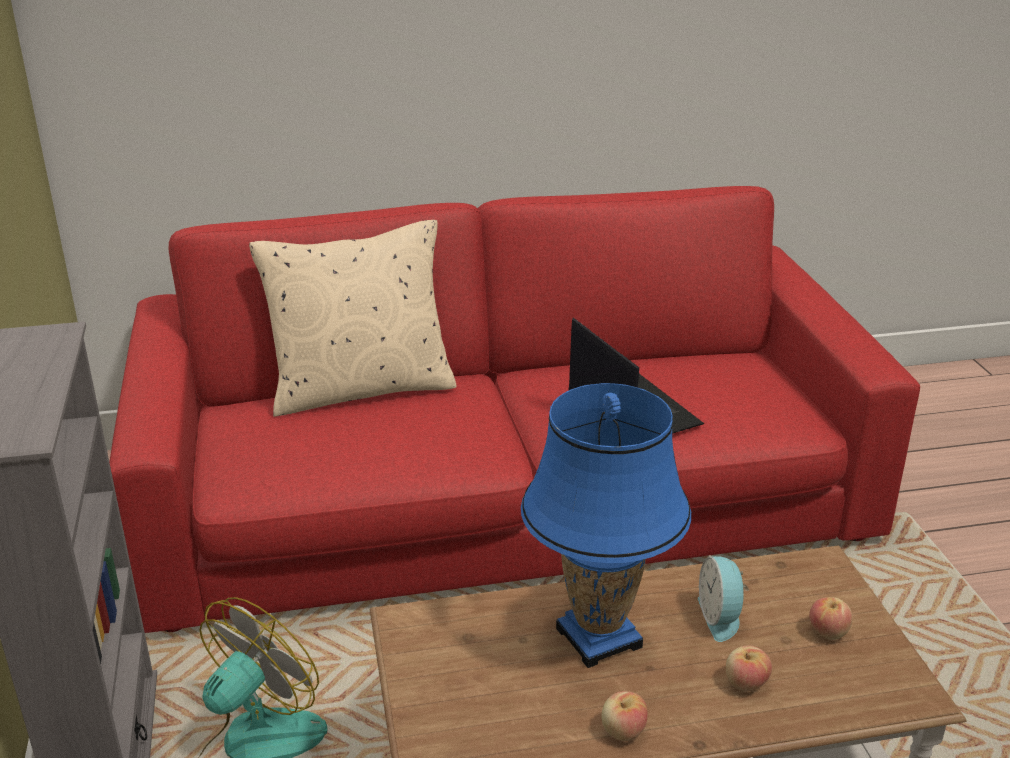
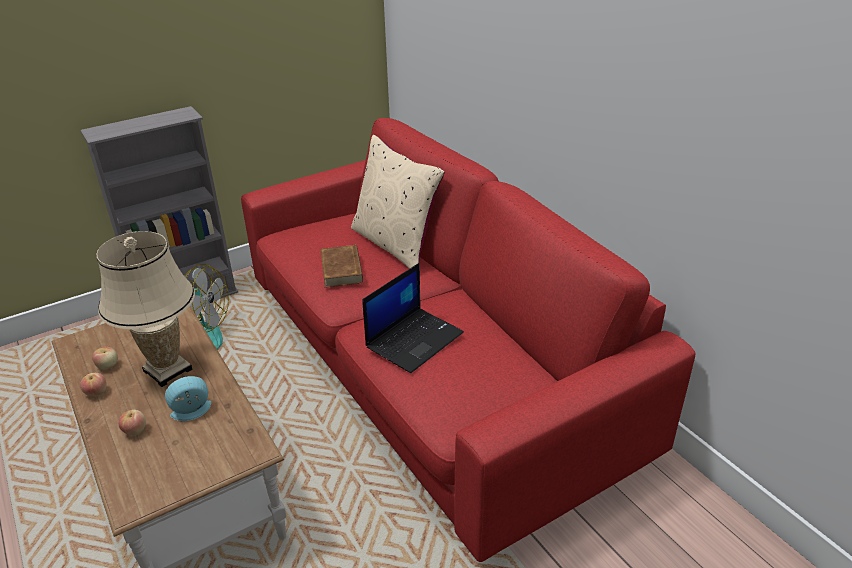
camera: 70 degrees right, 5 degrees up
(413, 435) = (342, 269): none -> brown book
(599, 638) = (167, 370): blue table lamp -> beige table lamp
(827, 632) = (184, 459): apple -> apple (108, 366)

